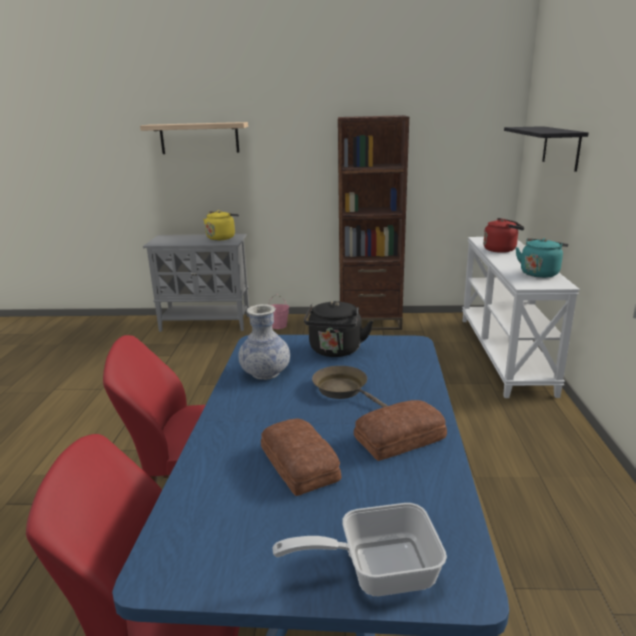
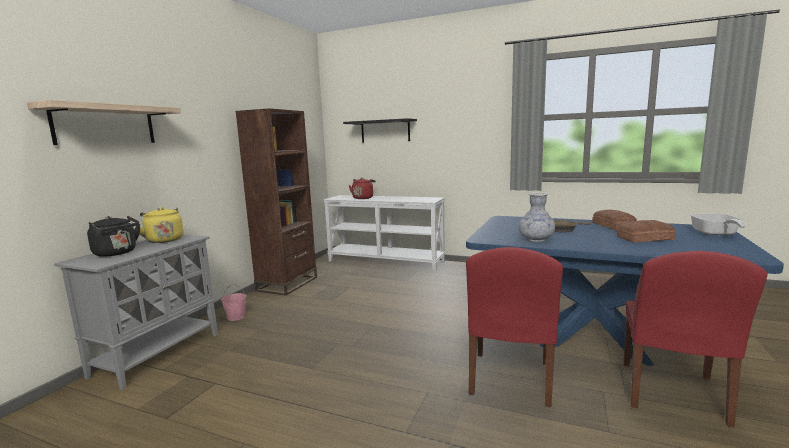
camera: 70 degrees left, 10 degrees down
(335, 351) = (507, 228): black kettle -> black kettle (117, 253)
(539, 273) = (414, 198): turquoise kettle -> none

